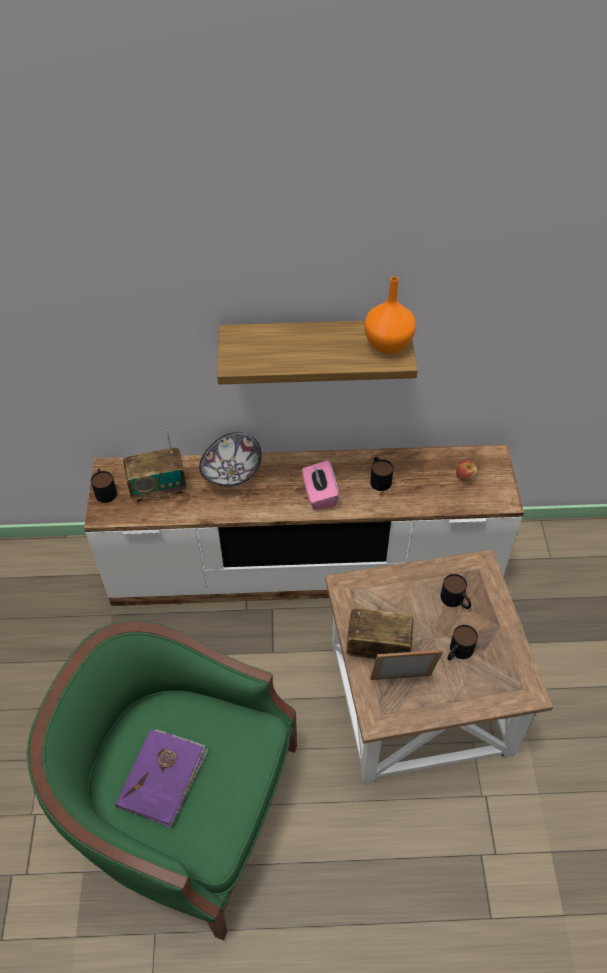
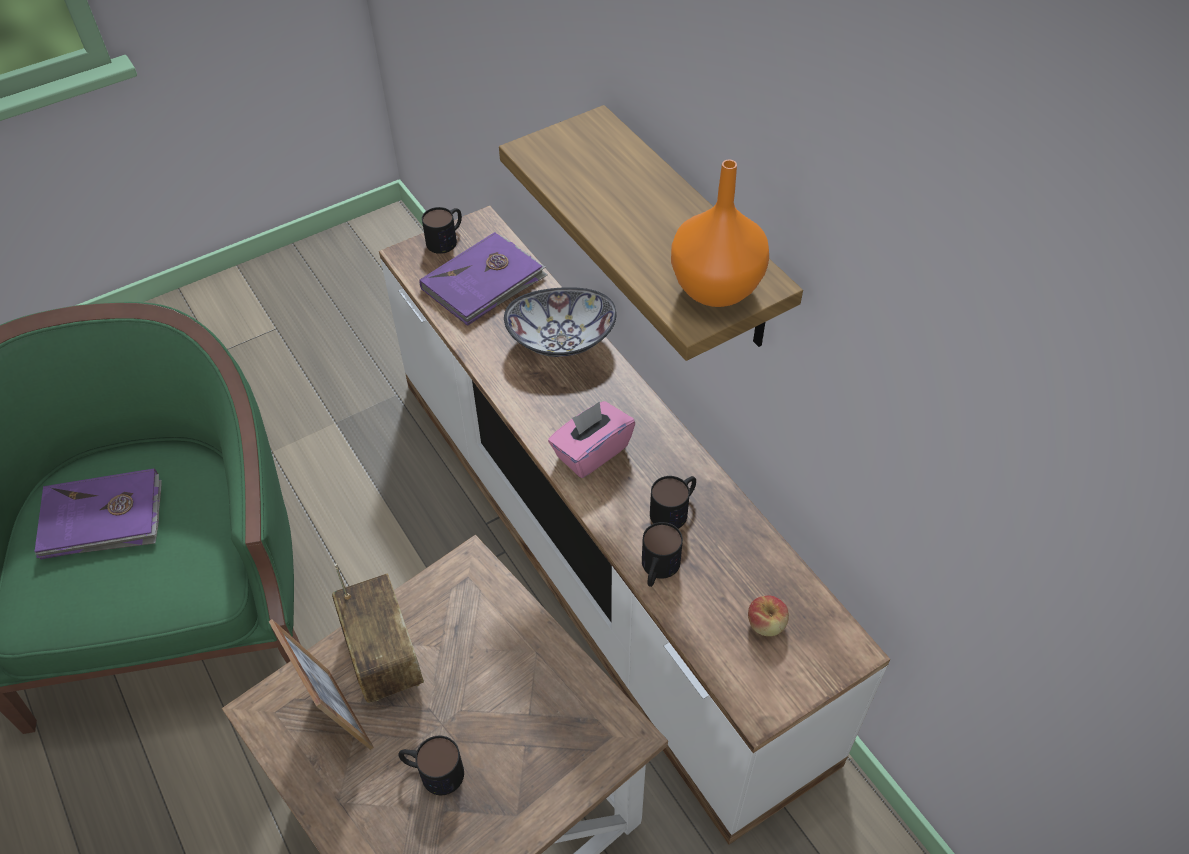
camera: 60 degrees right, 0 degrees up
(158, 487) = (484, 282): radio -> purple book
(456, 601) = (528, 728): mug -> mug (657, 570)

